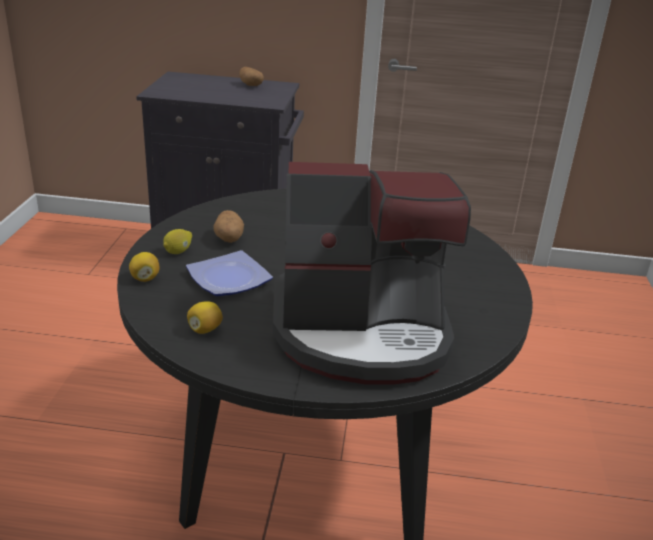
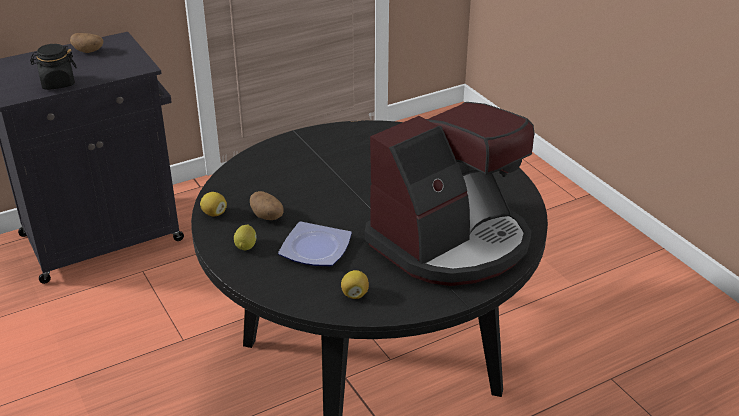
camera: 35 degrees left, 5 degrees up
(145, 278) = (255, 280): lemon -> lemon (214, 213)
(199, 95) = (57, 83): none -> black jar

